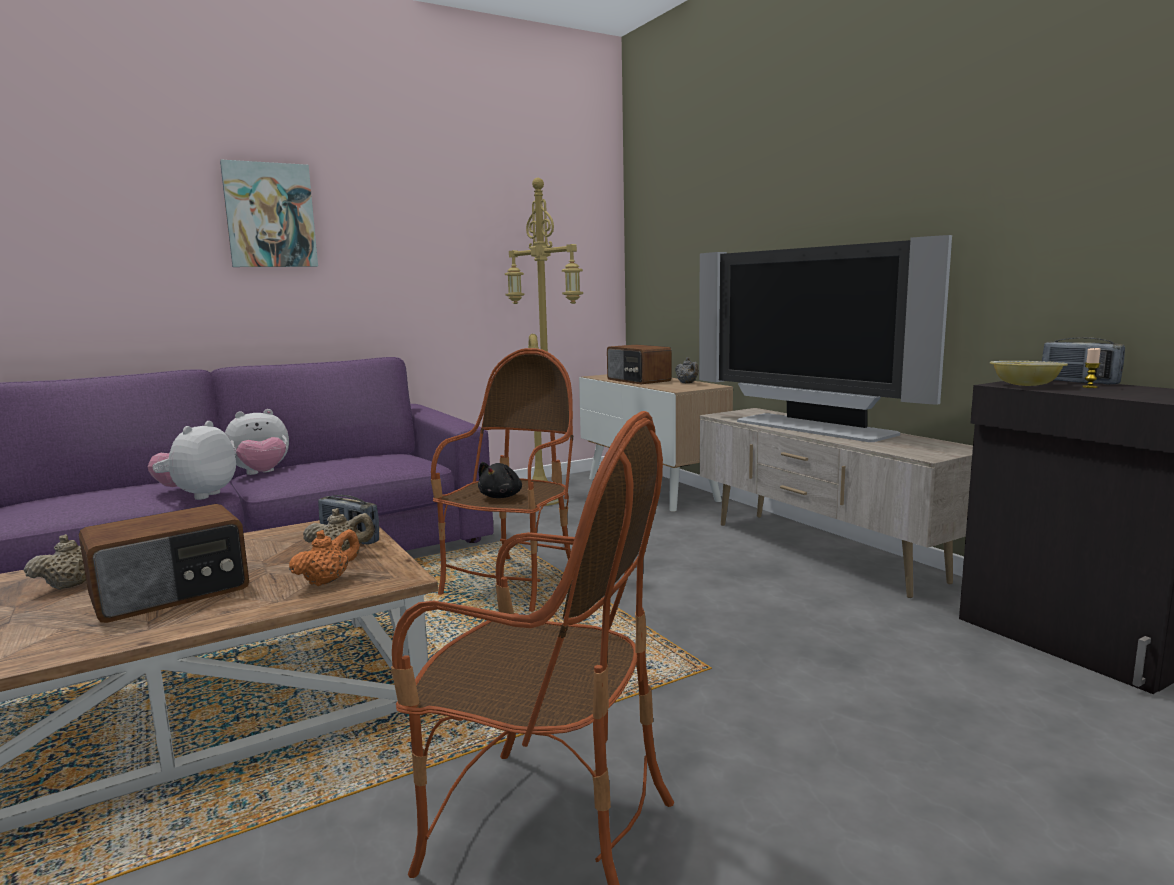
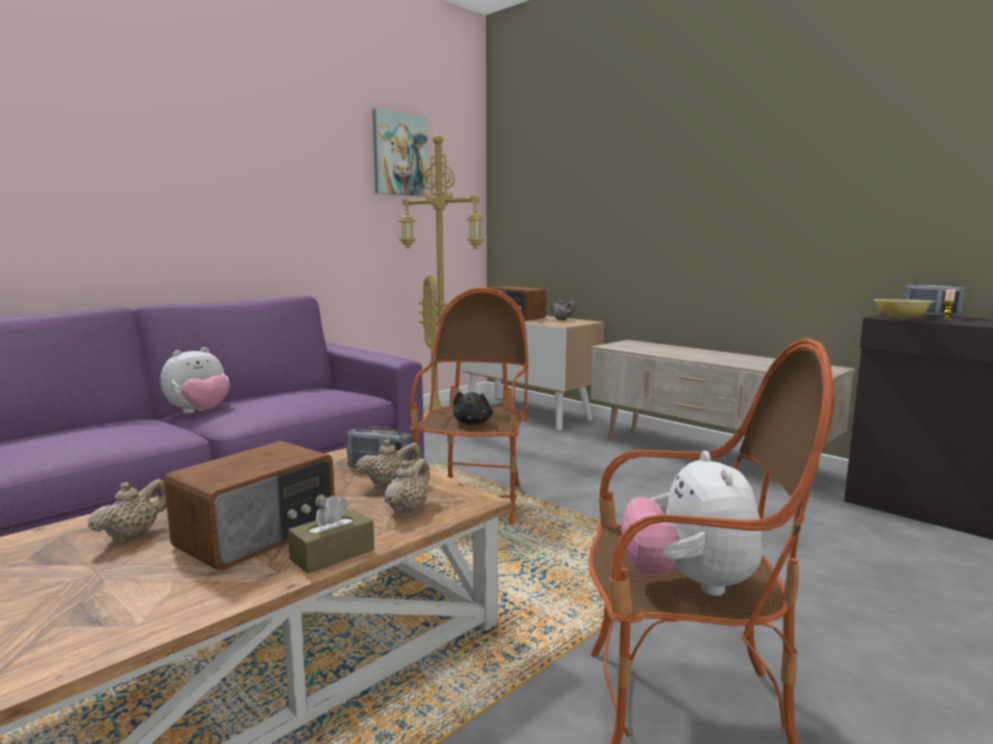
camera: 15 degrees left, 0 degrees up
(198, 495) = (163, 436): plush toy -> plush toy (688, 583)
(210, 618) = (332, 554): none -> brown tissue box
(270, 215) = (184, 154): picture -> picture (399, 154)
(327, 581) = (407, 509): orange teapot -> beige teapot
(811, 428) = (698, 355): television -> none

